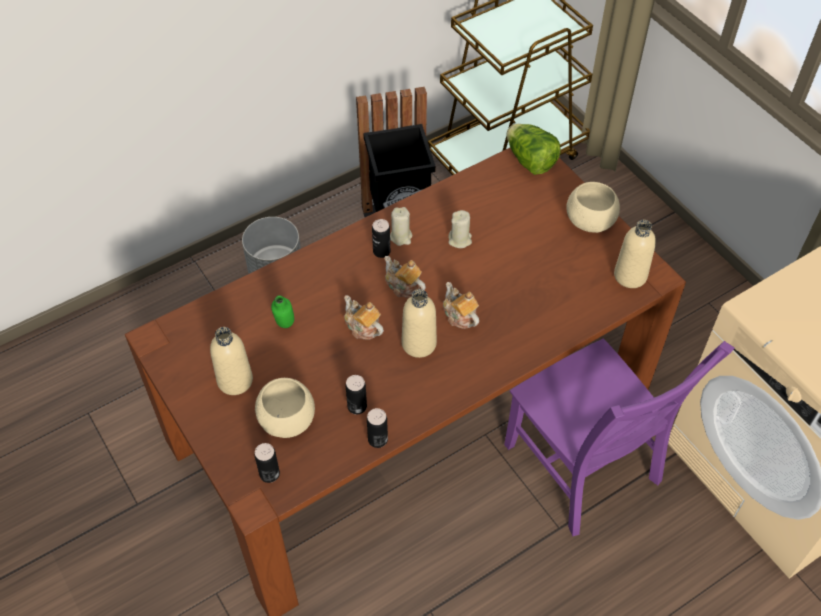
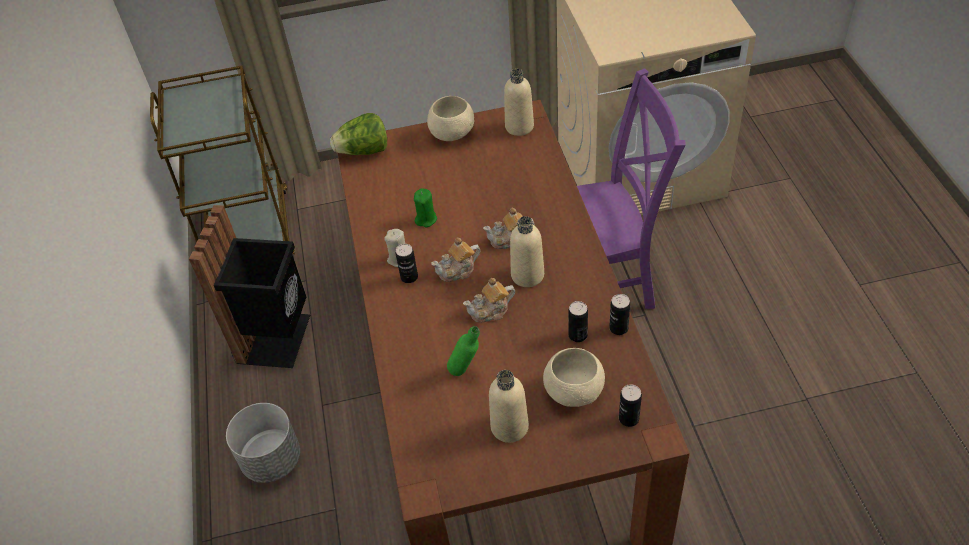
camera: 65 degrees left, 5 degrees down
(460, 240) = (426, 219): beige candle -> green candle

